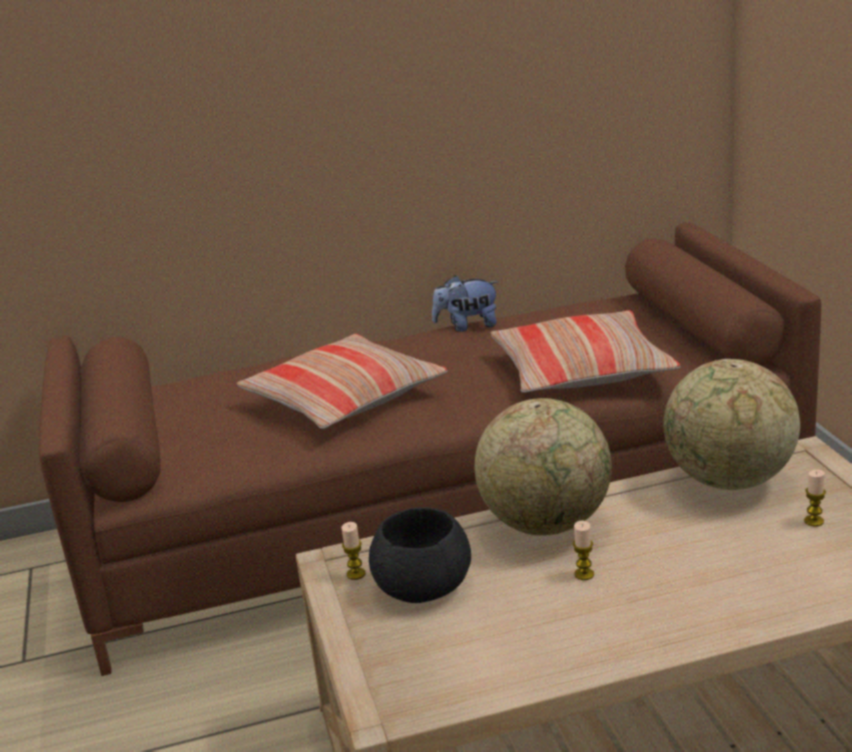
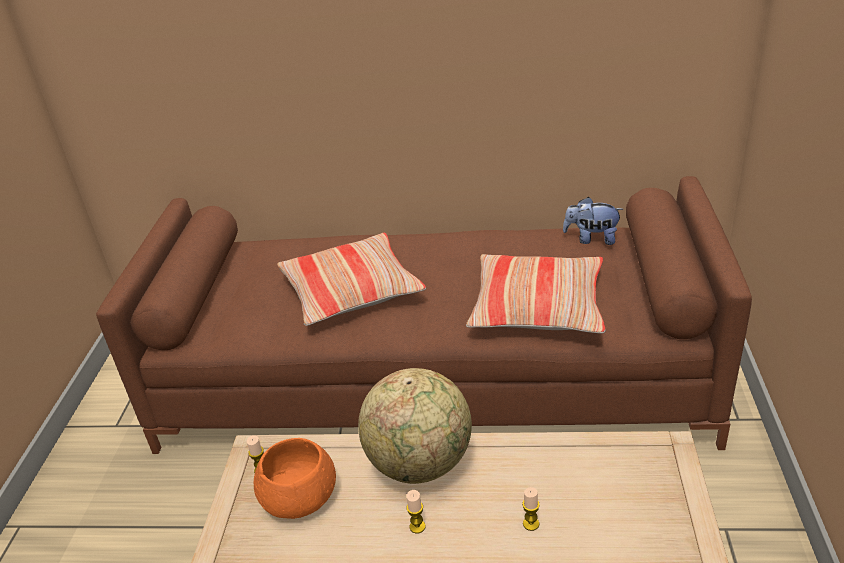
camera: 20 degrees right, 10 degrees up
(422, 586) = (298, 497): black bowl -> orange bowl
(467, 326) = (482, 236): plush toy -> plush toy (591, 239)
(729, 481) = (586, 462): globe -> none
(814, 521) = (631, 530): candle -> candle (531, 524)

